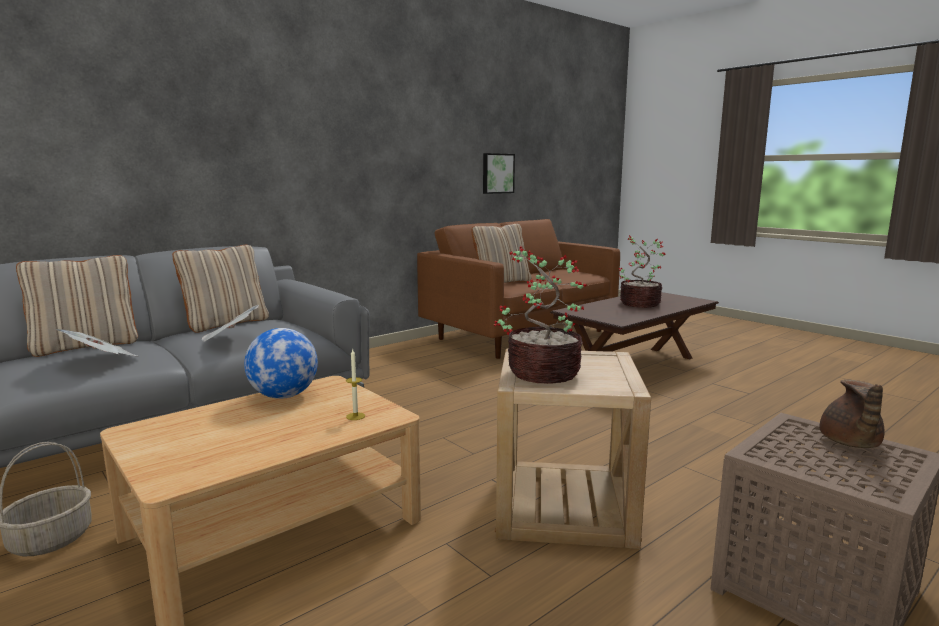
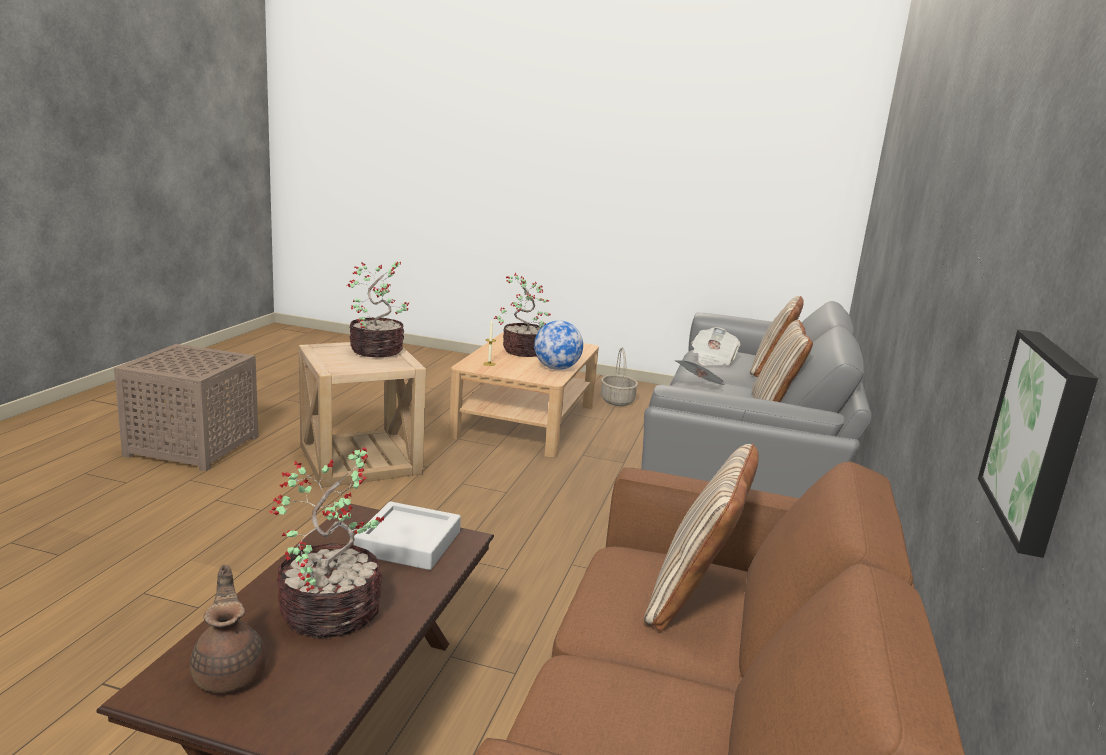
camera: 145 degrees right, 5 degrees up
(254, 434) = (522, 351): none -> potted plant
(596, 312) = (408, 542): none -> grey tray
(849, 443) = (170, 366): brown teapot -> brown teapot (230, 672)

